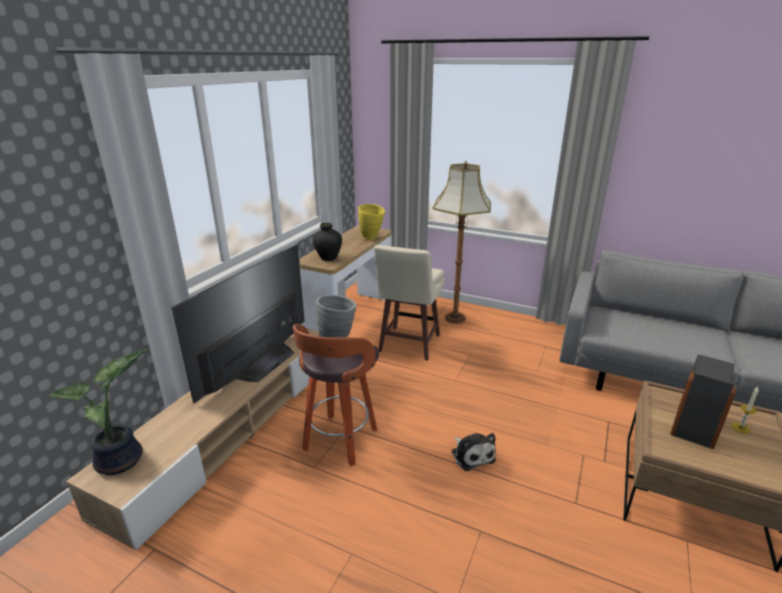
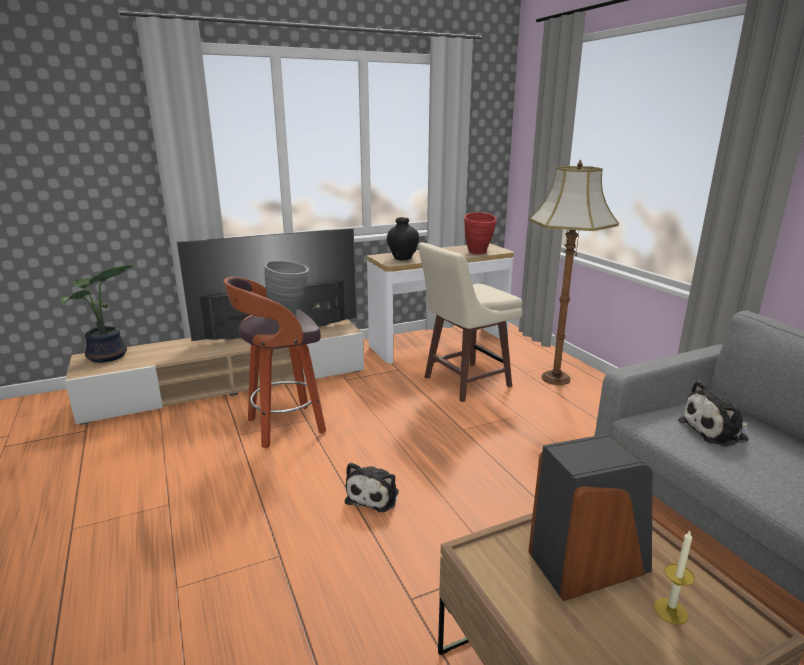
camera: 40 degrees right, 5 degrees down
(372, 238) = (479, 253): yellow vase -> red vase
(627, 325) = (716, 431): none -> plush toy

